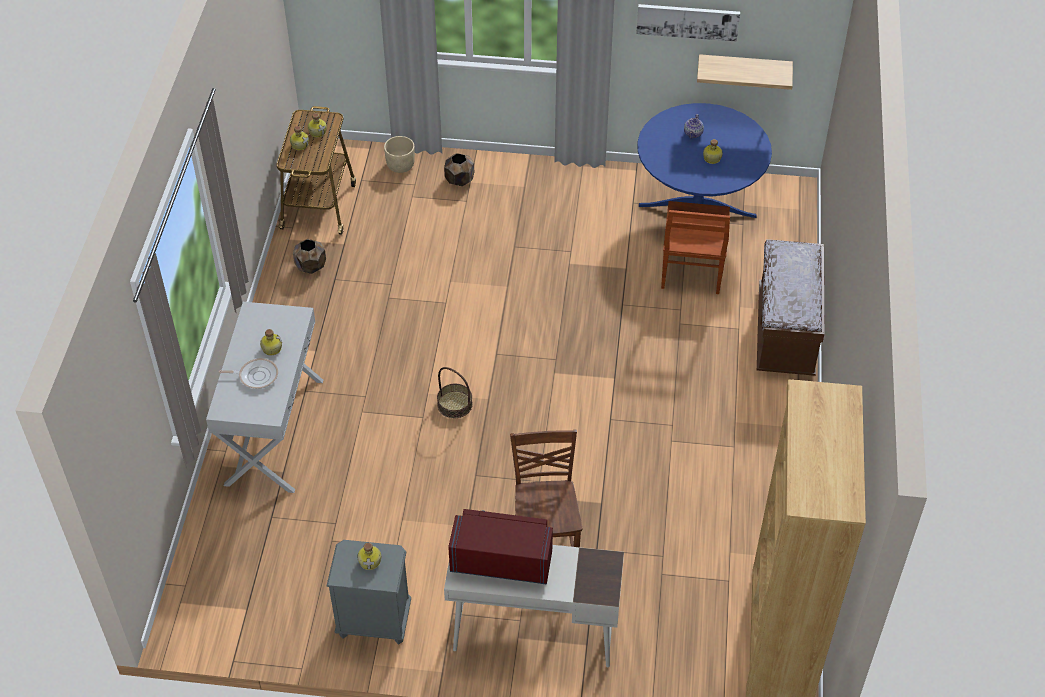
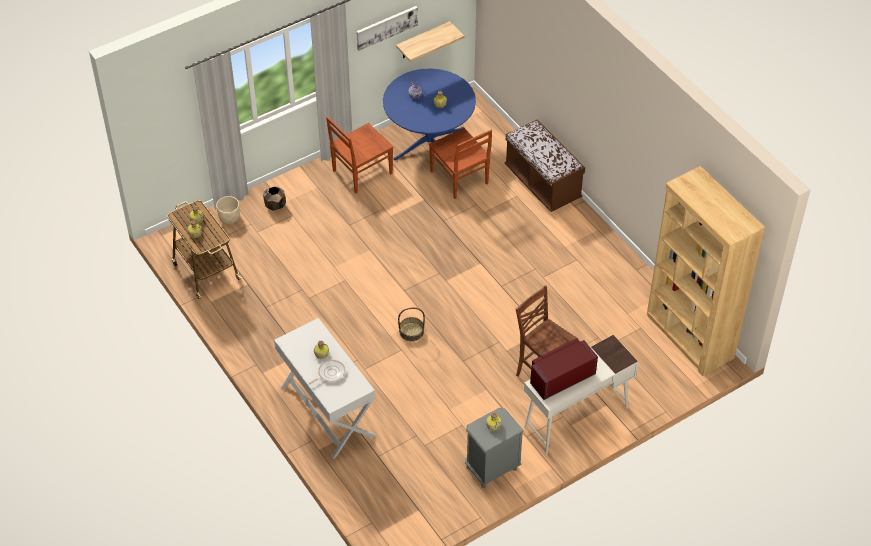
camera: 40 degrees left, 0 degrees up
(311, 267) = (243, 309): brown planter -> none
(587, 198) = (361, 172): none -> brown chair

